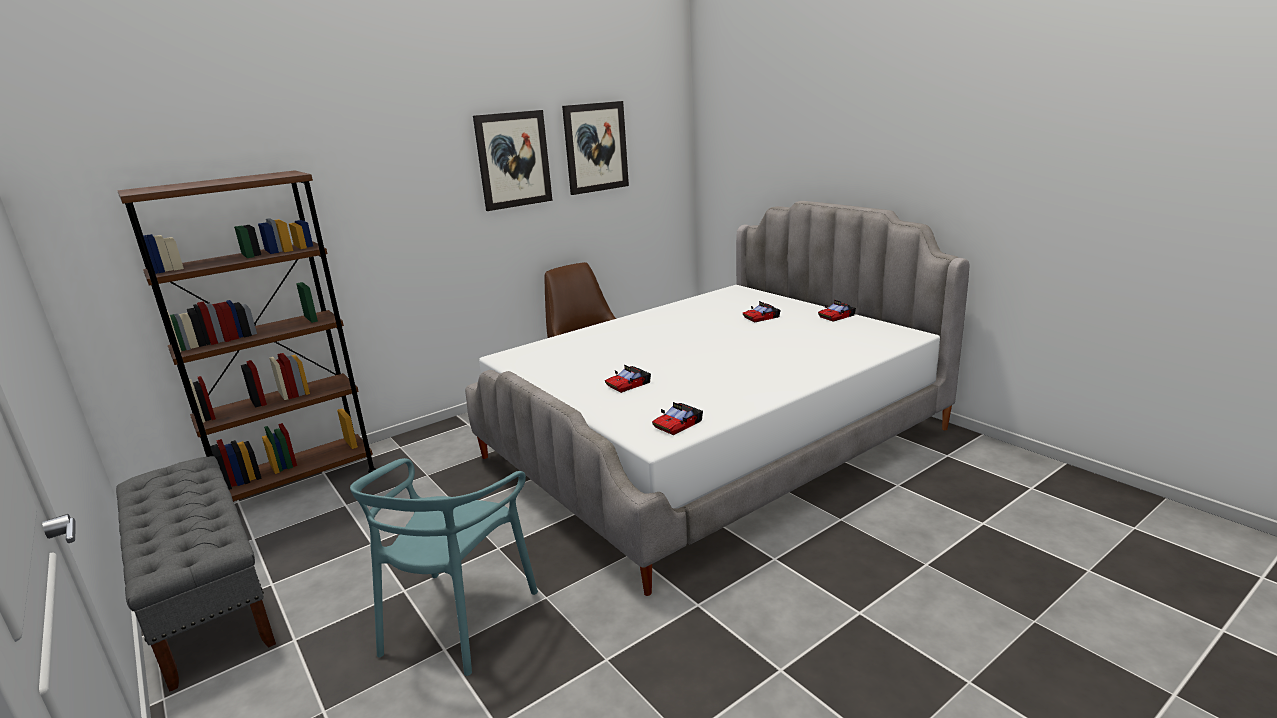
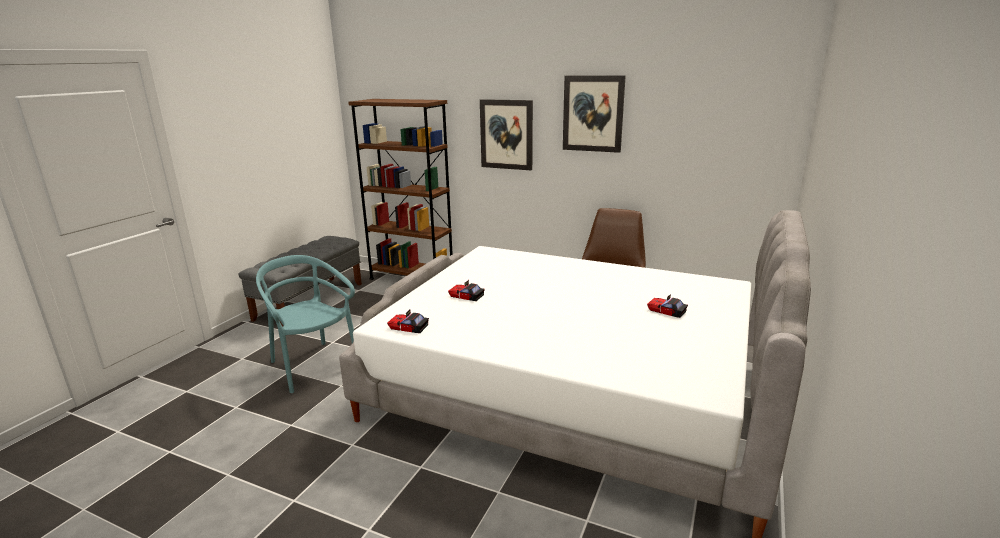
camera: 60 degrees right, 0 degrees up
(457, 619) = (313, 366): turquoise chair -> turquoise chair turned 60 degrees clockwise
(595, 147) = (676, 114): picture -> picture (506, 134)
(836, 316) = (720, 345): toy car -> none

